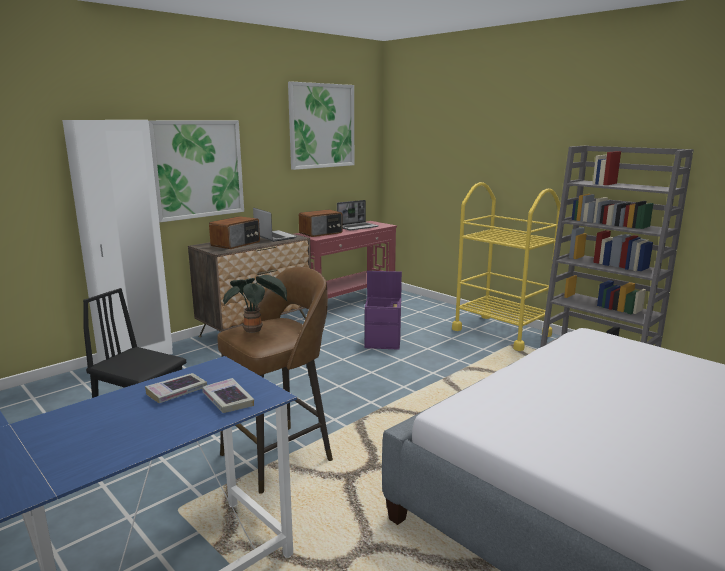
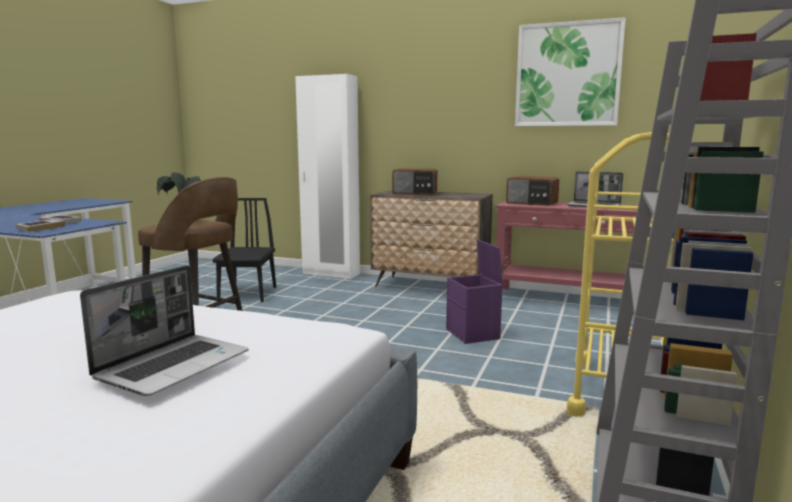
camera: 65 degrees right, 5 degrees down
(198, 169) = (407, 120): picture -> none
(274, 237) = (462, 195): laptop -> laptop (174, 365)

